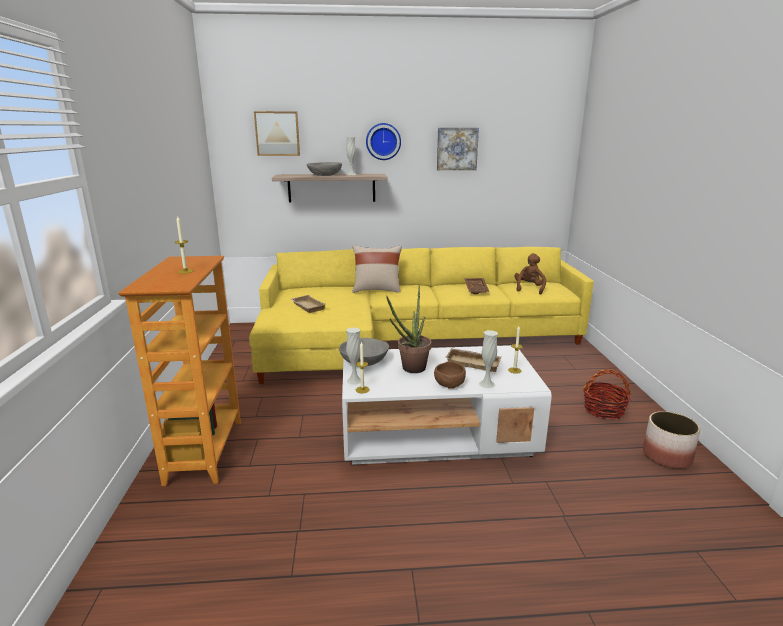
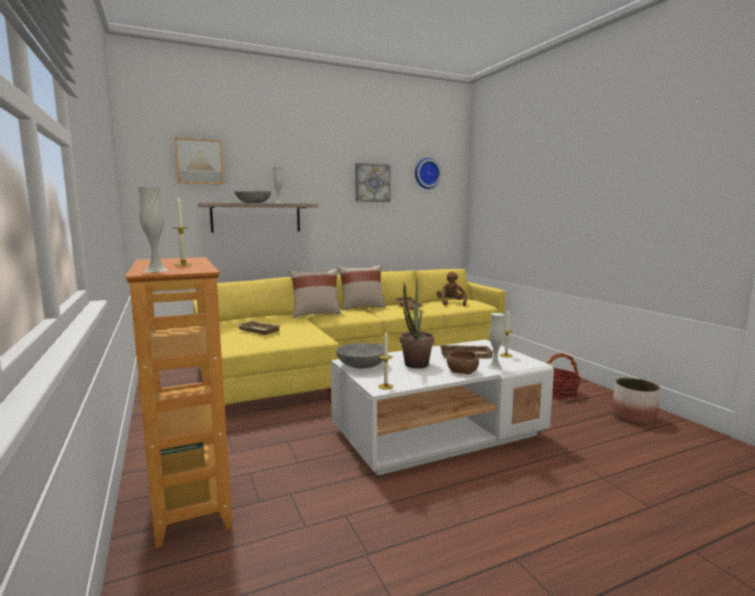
camera: 20 degrees left, 10 degrees down
(354, 380) = (369, 380): white vase -> white vase (156, 270)
(383, 141) = (306, 174): wall clock -> wall clock (426, 173)
(429, 285) = (361, 307): none -> beige pillow

